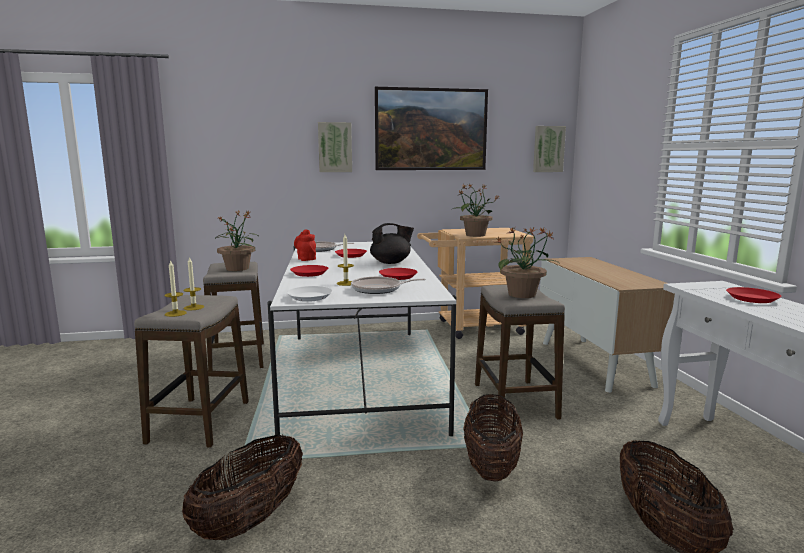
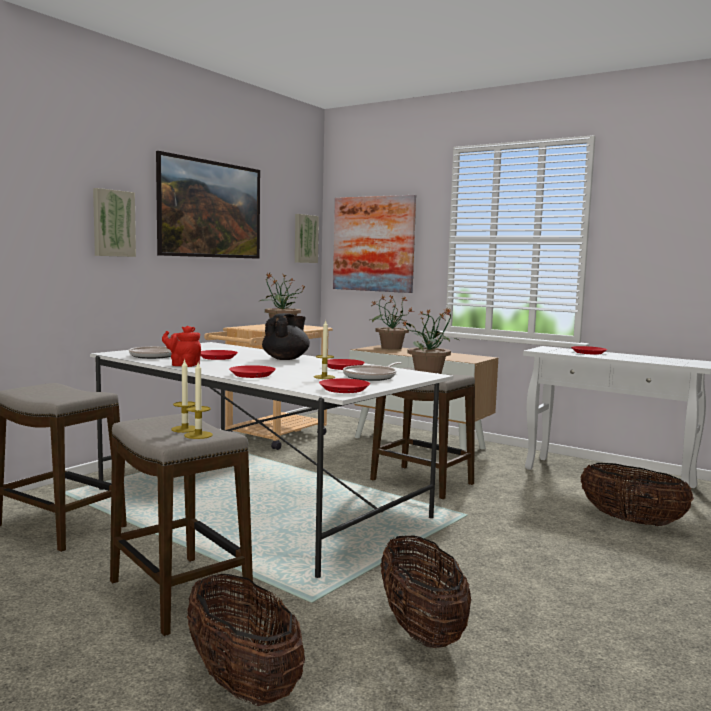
camera: 45 degrees left, 5 degrees down
(237, 268) = (65, 391): potted plant -> potted plant (390, 348)
(310, 297) = (344, 389): white plate -> red plate
(491, 466) = (493, 525): basket -> basket (242, 683)
(606, 152) = (373, 244): none -> picture

